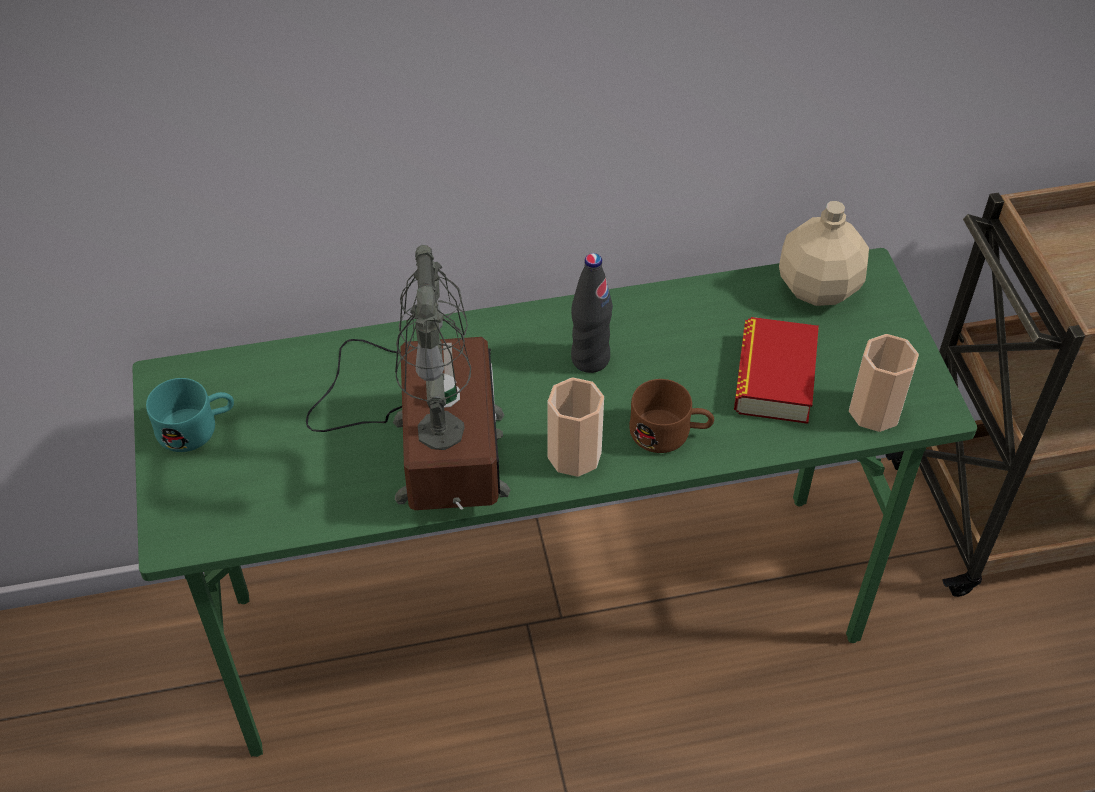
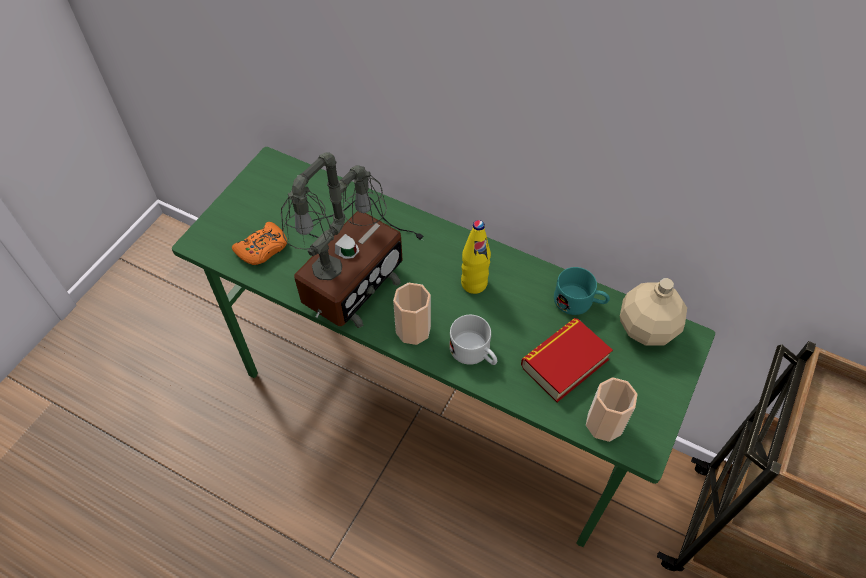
camera: 40 degrees right, 5 degrees up
(197, 427) = (259, 195): turquoise mug -> turquoise mug (579, 302)
(277, 488) = (263, 249): none -> orange game controller
(590, 359) = (474, 284): black bottle -> yellow bottle
(670, 433) = (474, 353): brown mug -> white mug

